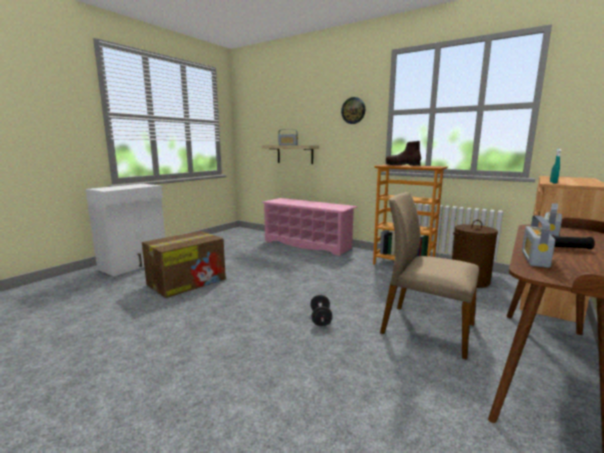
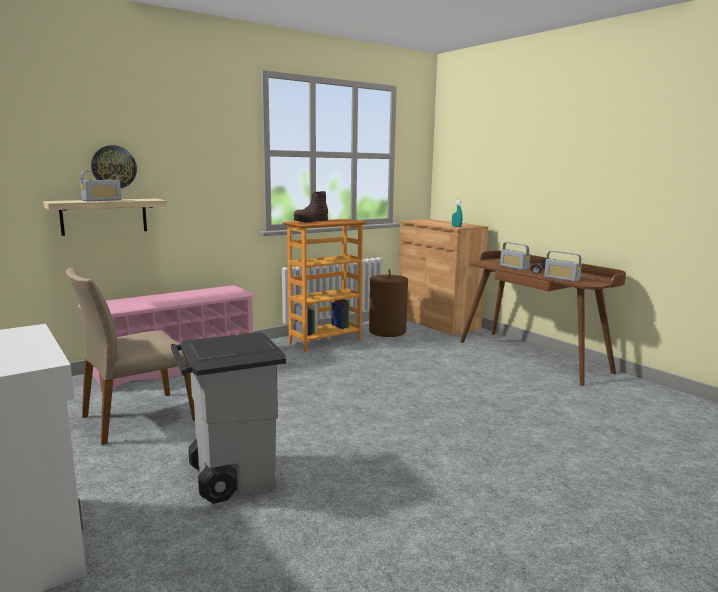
camera: 70 degrees left, 0 degrees up
(187, 281) = (231, 477): cardboard box -> grey trash can
(320, 319) = (428, 404): black dumbbell -> none
(353, 110) = (214, 145): wall clock -> wall clock (114, 167)
(426, 328) = (468, 370): beige chair -> beige chair (137, 417)

